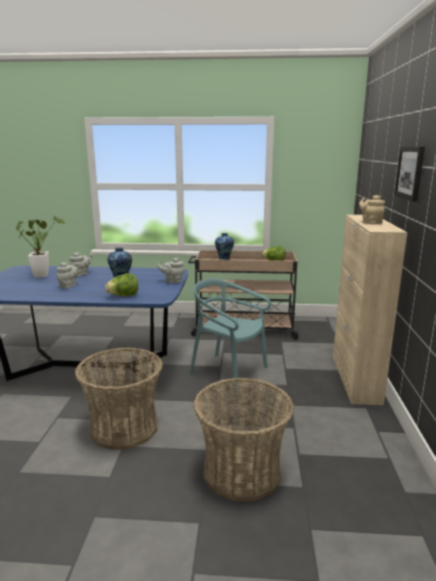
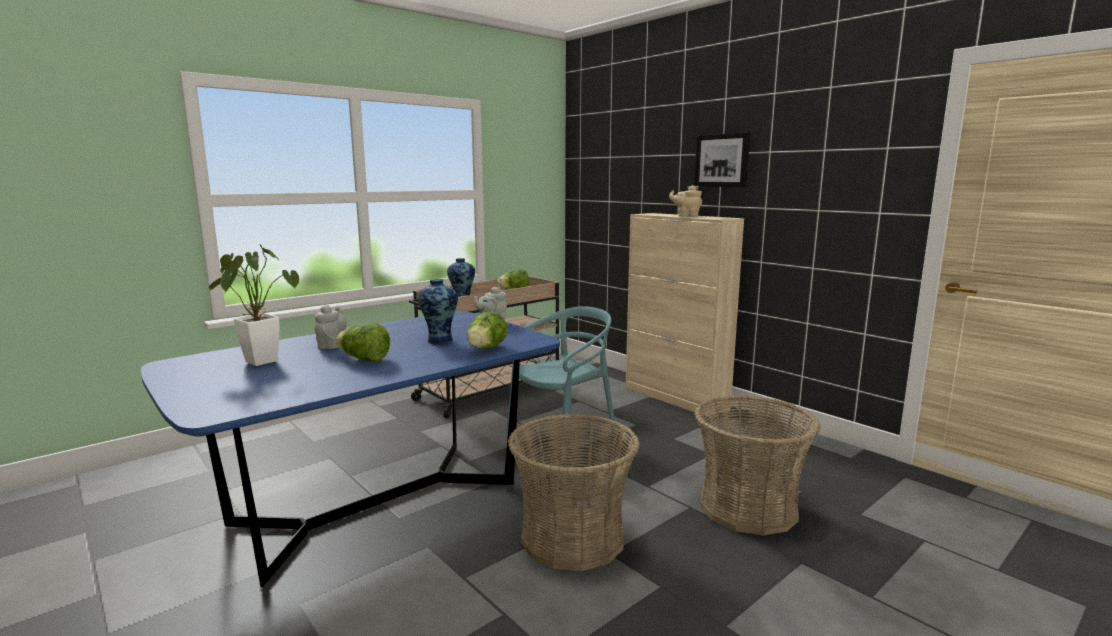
camera: 45 degrees left, 5 degrees down
(69, 286) = (364, 359): grey teapot -> lettuce
(228, 372) = (562, 436): turquoise chair -> turquoise chair turned 150 degrees clockwise

